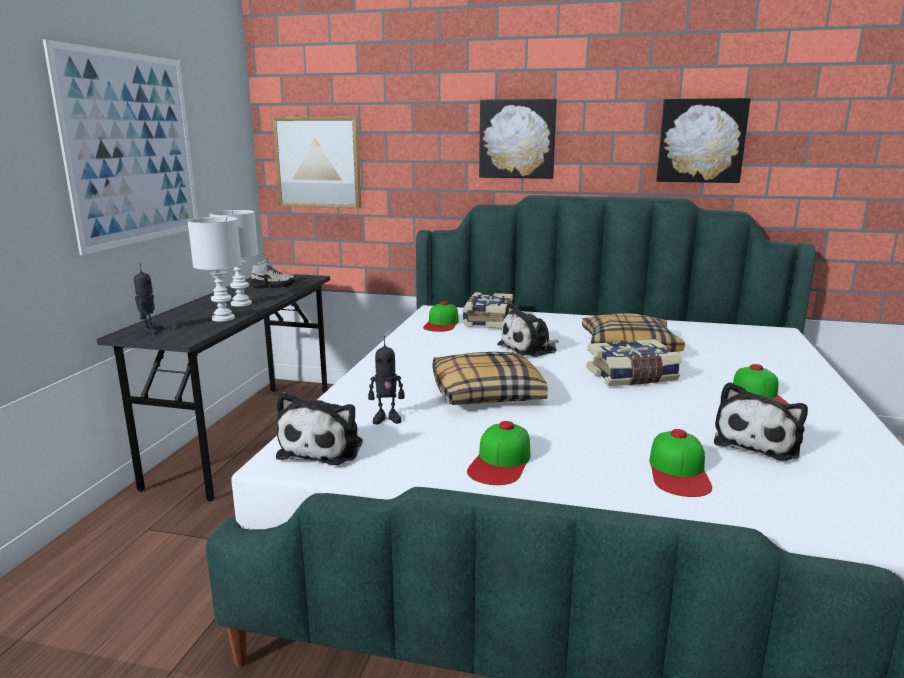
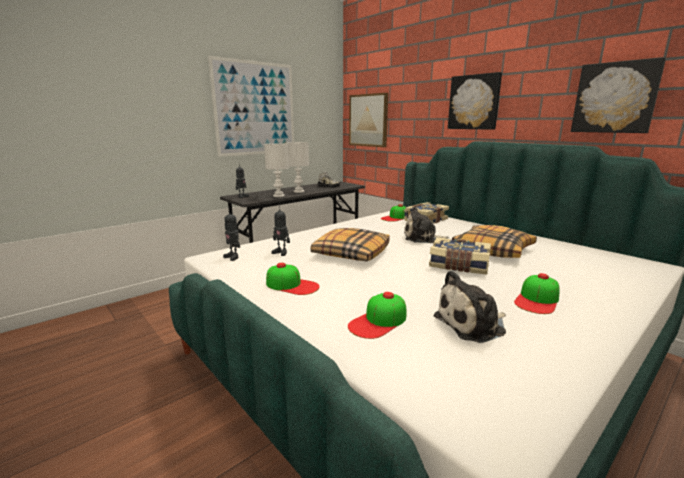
camera: 35 degrees right, 0 degrees up
(324, 448) = (233, 257): plush toy -> toy robot
(500, 462) = (292, 285): cap -> cap turned 120 degrees counterclockwise

